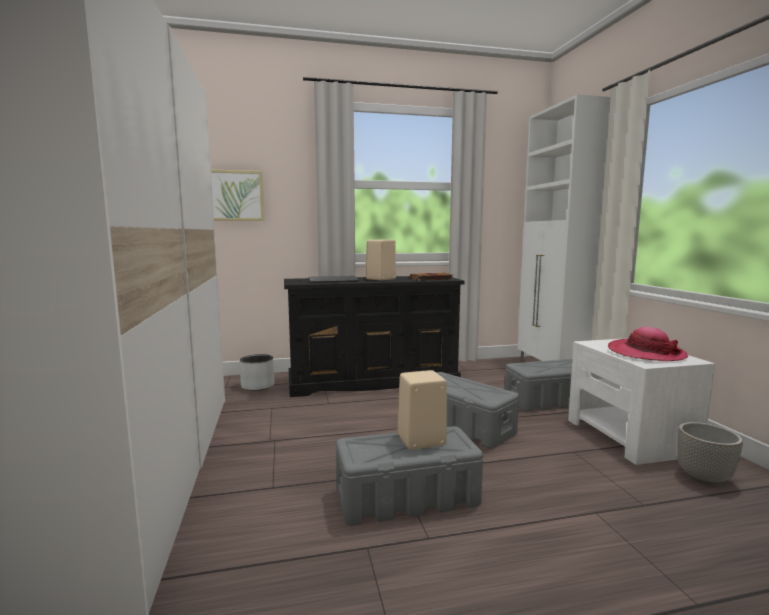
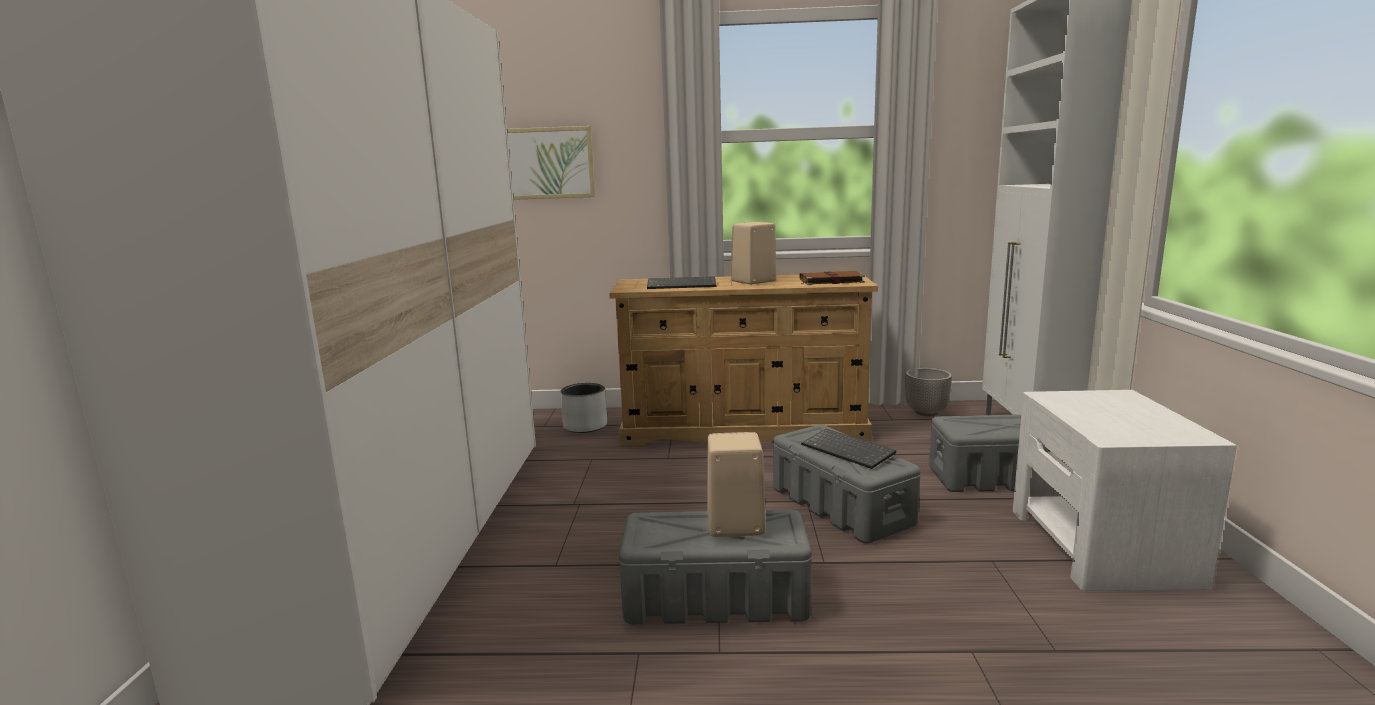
camera: 15 degrees right, 5 degrees up
(374, 381) = (744, 428): black dresser -> beige dresser
(468, 386) = (849, 450): none -> keyboard
(645, 353) = (1126, 420): hat -> none
(703, 477) = (1187, 623): planter -> planter (926, 412)

